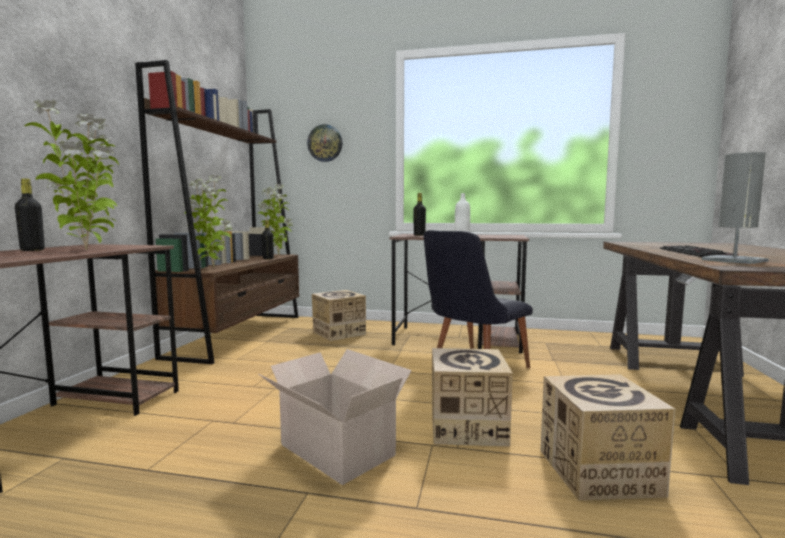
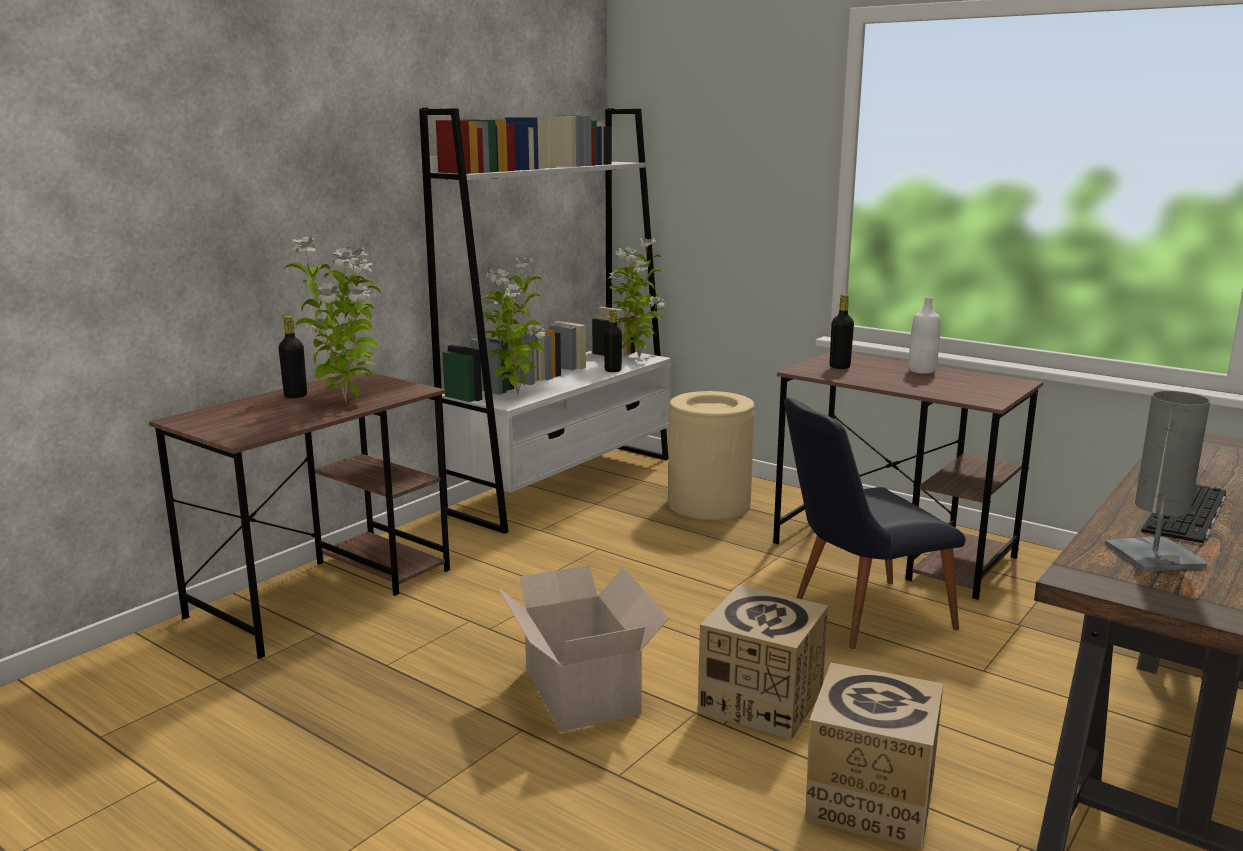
camera: 25 degrees right, 10 degrees up
(239, 334) = (564, 484): brown bookcase -> white bookcase
(325, 143) = (723, 171): wall clock -> none
(339, 333) = (708, 504): cardboard box -> beige trash can

